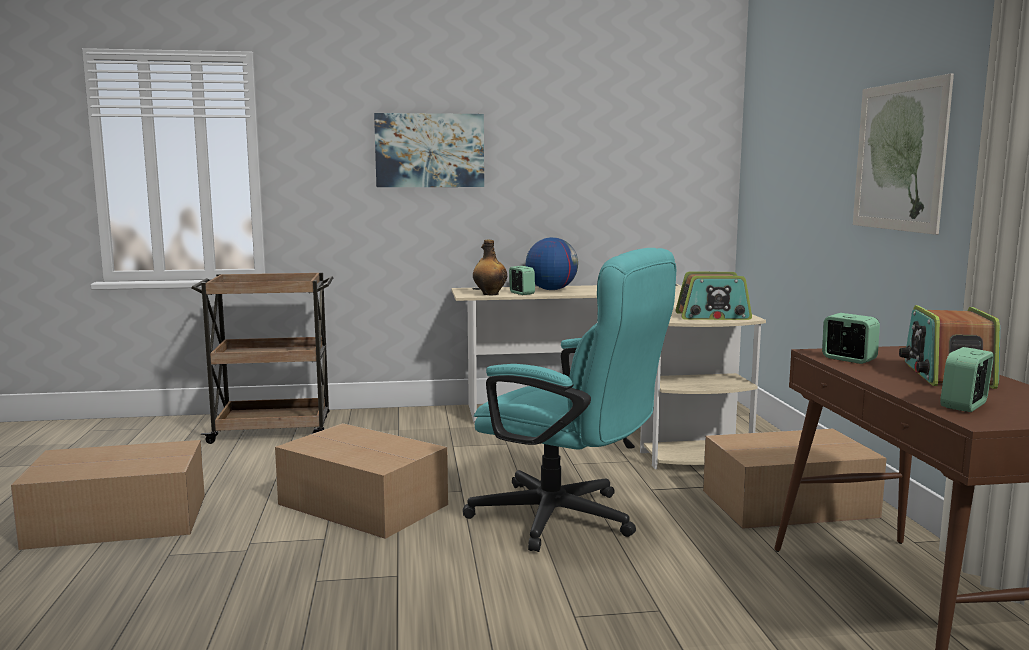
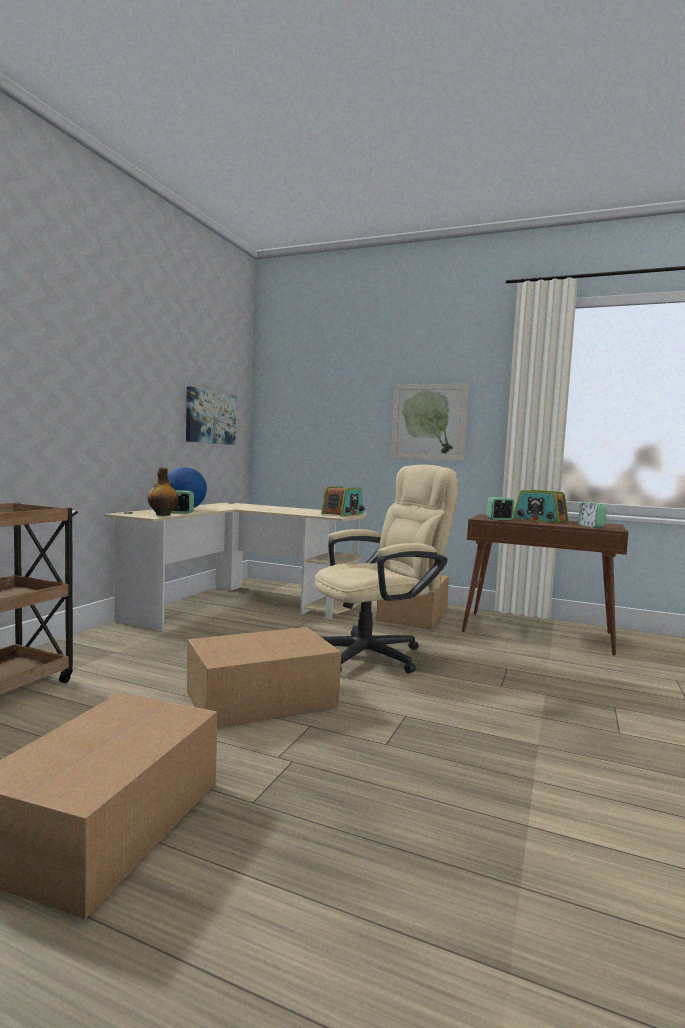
camera: 60 degrees left, 5 degrees down
(429, 150) = (87, 383): picture -> picture (210, 417)
(567, 520) = (376, 654): turquoise office chair -> beige office chair

